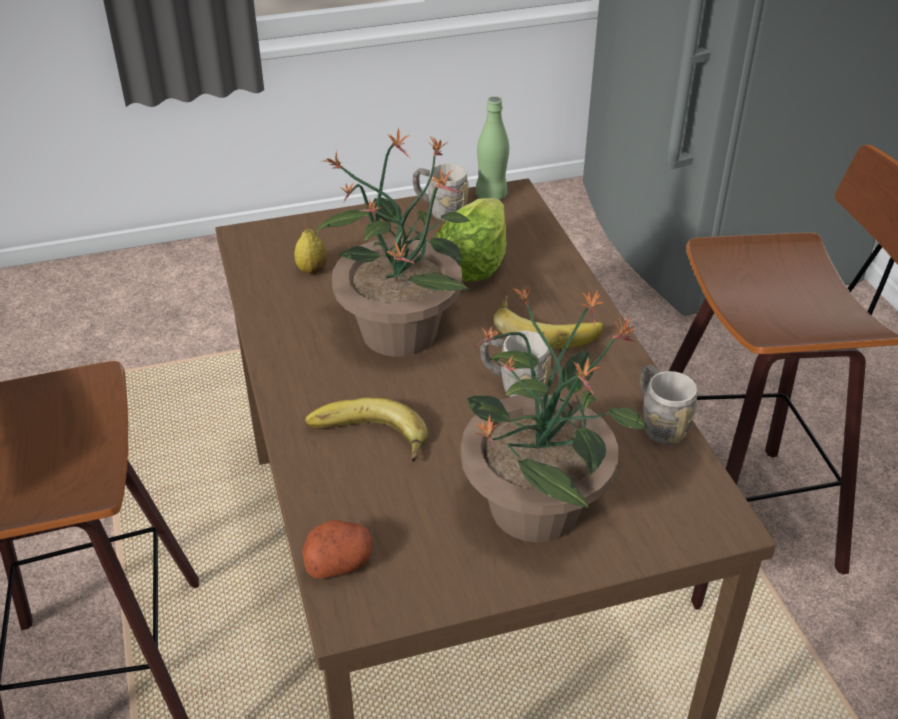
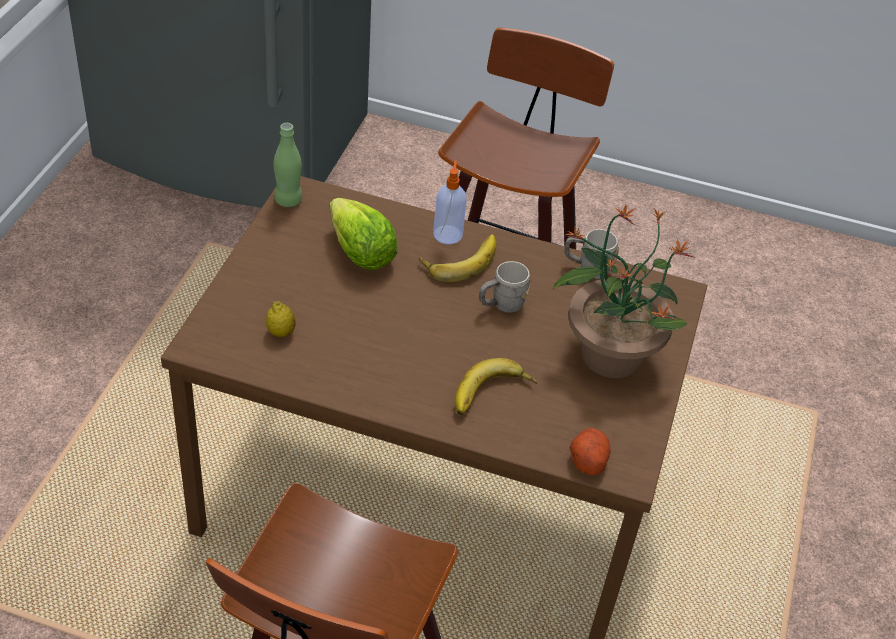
camera: 60 degrees left, 5 degrees up
(399, 331) = (397, 325): potted plant -> none
(440, 210) = (278, 233): grey mug -> none
(574, 302) = (448, 234): none -> soap dispenser

